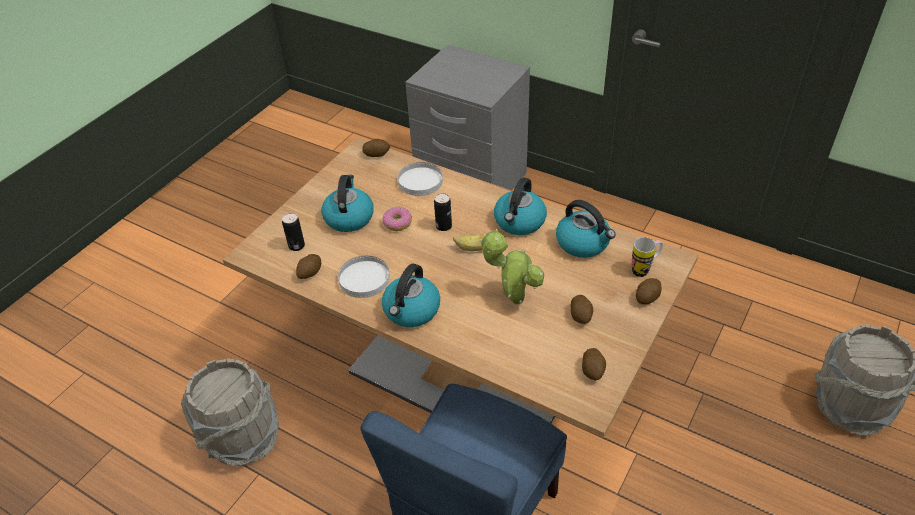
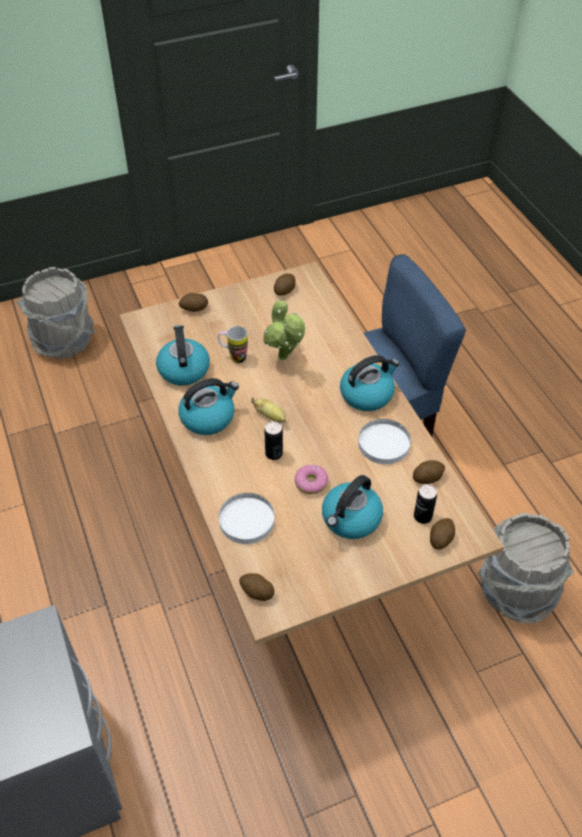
camera: 145 degrees left, 5 degrees up
(581, 316) = (252, 322): potato -> potato (441, 538)
(644, 269) = (169, 325): mug -> mug (233, 357)

